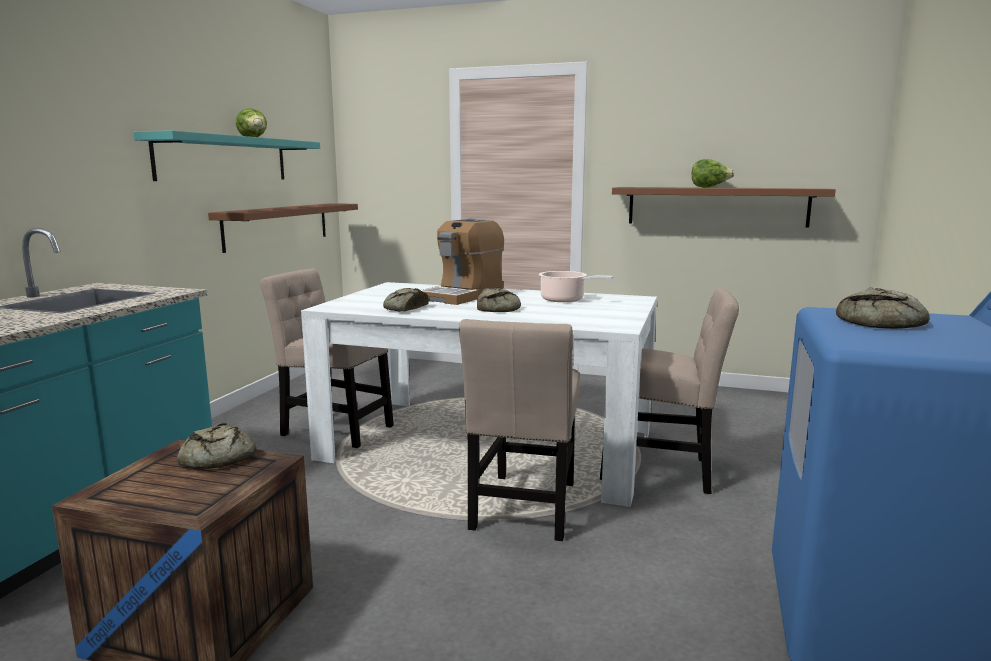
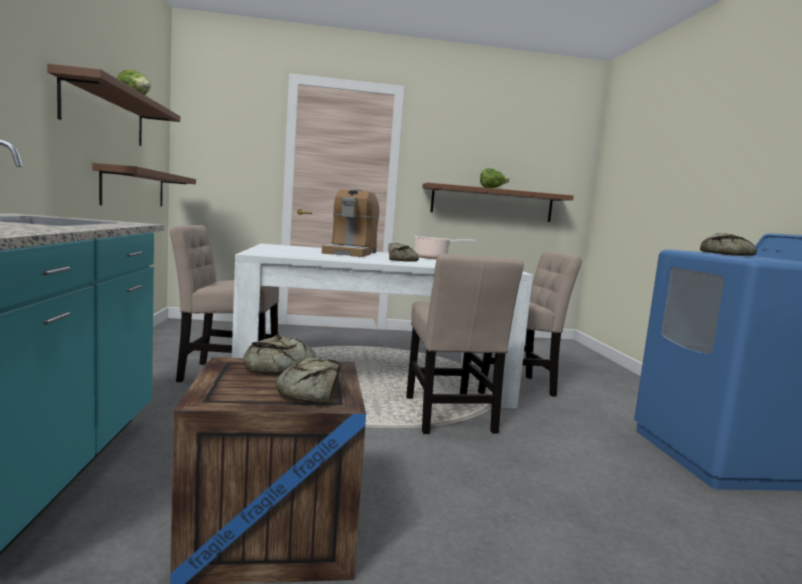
camera: 25 degrees left, 5 degrees down
(224, 159) = (106, 113): turquoise shelf -> brown shelf
(404, 308) = (325, 257): bread -> bread (310, 392)

